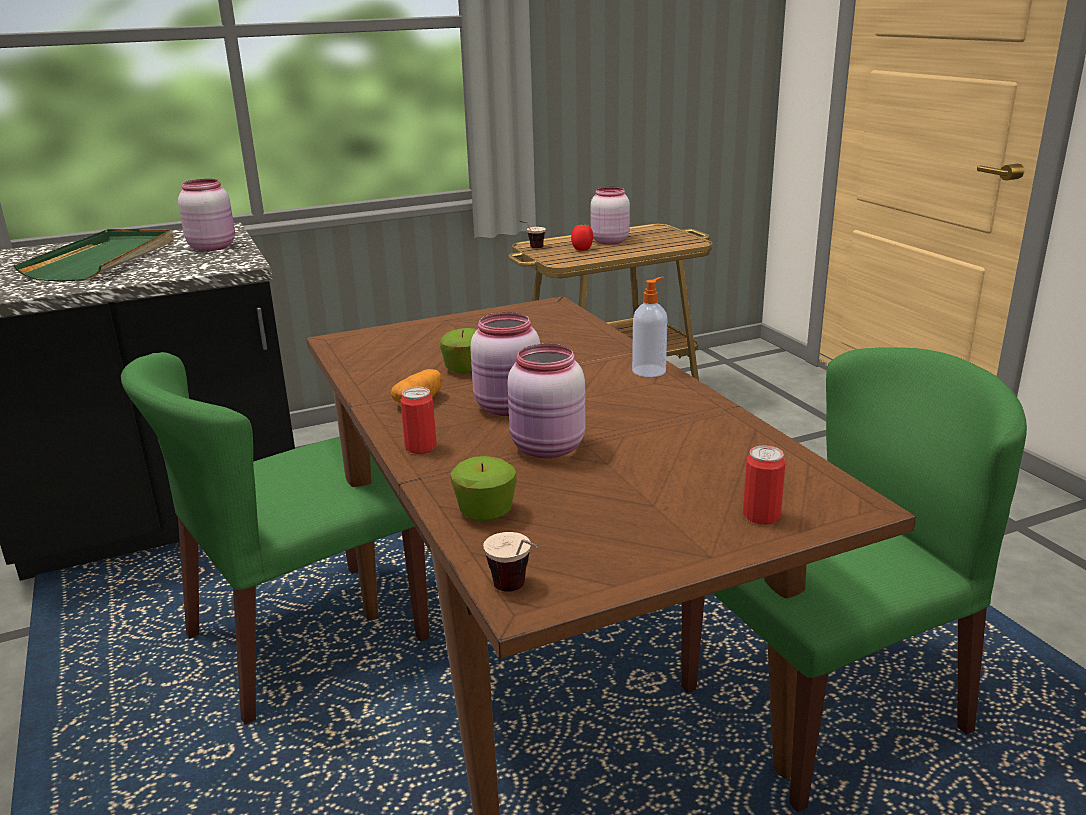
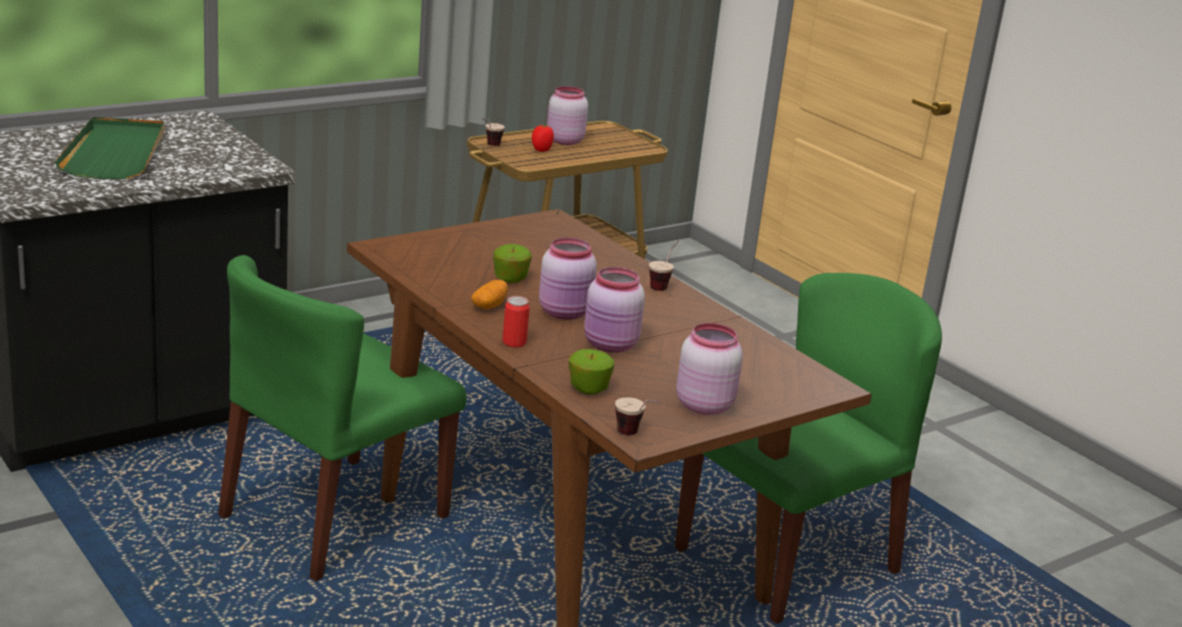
camera: 15 degrees left, 0 degrees up
(212, 247) = (213, 143): pink jar -> pink jar (703, 405)
(650, 370) = (663, 285): soap dispenser -> cup
(761, 515) = (774, 392): can -> none

